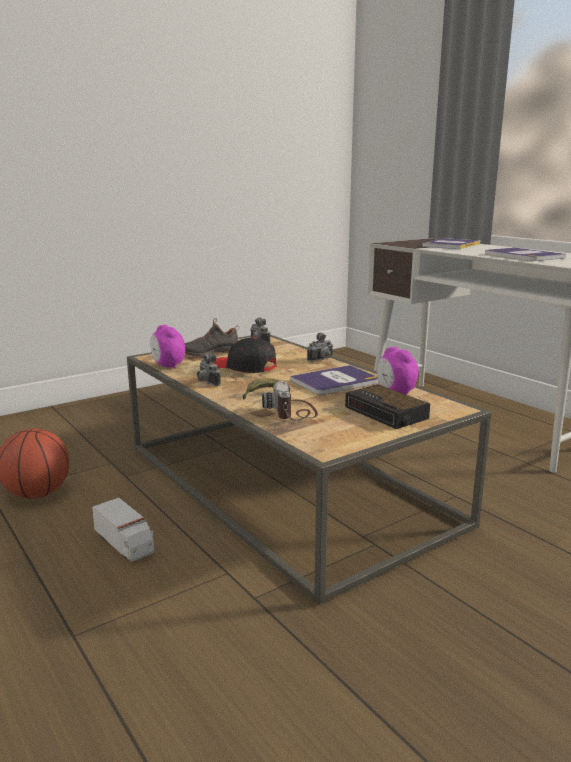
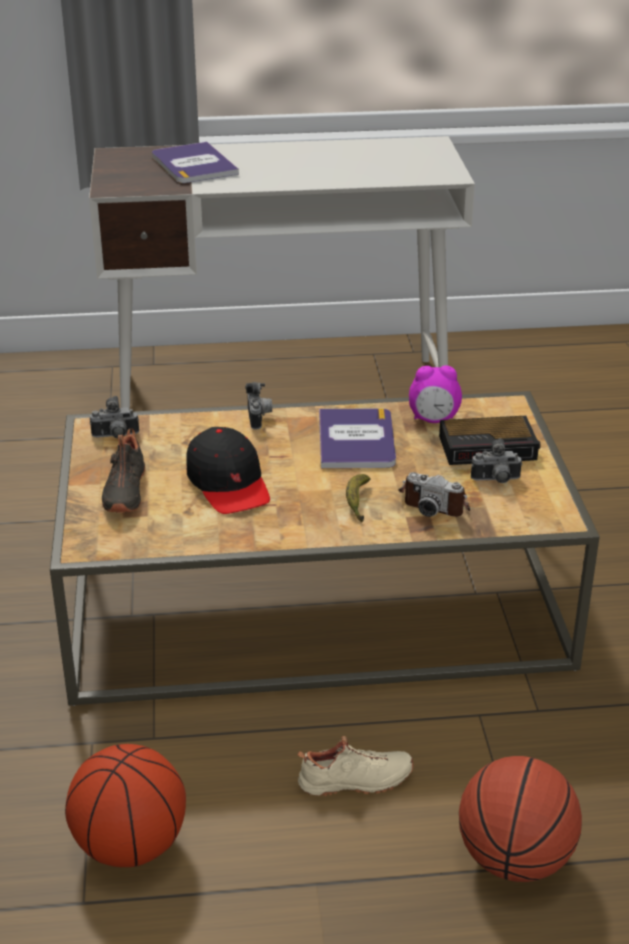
camera: 60 degrees left, 15 degrees up
(79, 629) = (514, 859): none -> basketball
(125, 544) = (356, 782): toy truck -> beige shoe
(168, 366) = (154, 543): alarm clock -> none
(207, 383) = (268, 531): camera -> camera (496, 481)
(244, 367) = (229, 483): black cap -> black cap turned 90 degrees counterclockwise
(522, 256) = (342, 169): book -> none

